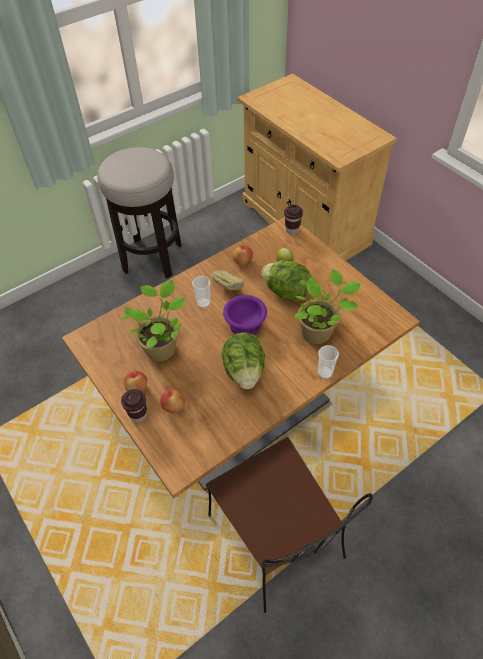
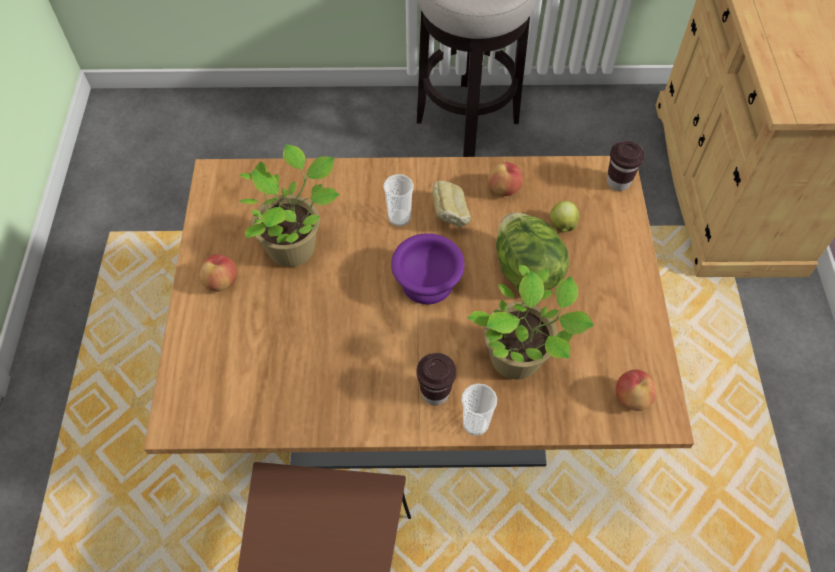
camera: 35 degrees right, 5 degrees up
(138, 415) = (193, 317): brown cup -> brown cup (435, 393)
(173, 406) = (242, 334): apple -> apple (631, 398)
(244, 371) = (369, 347): lettuce -> none

